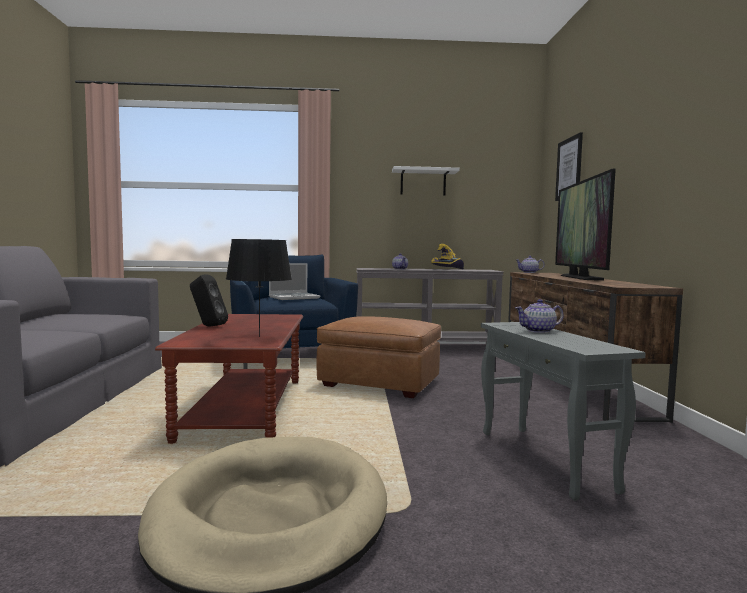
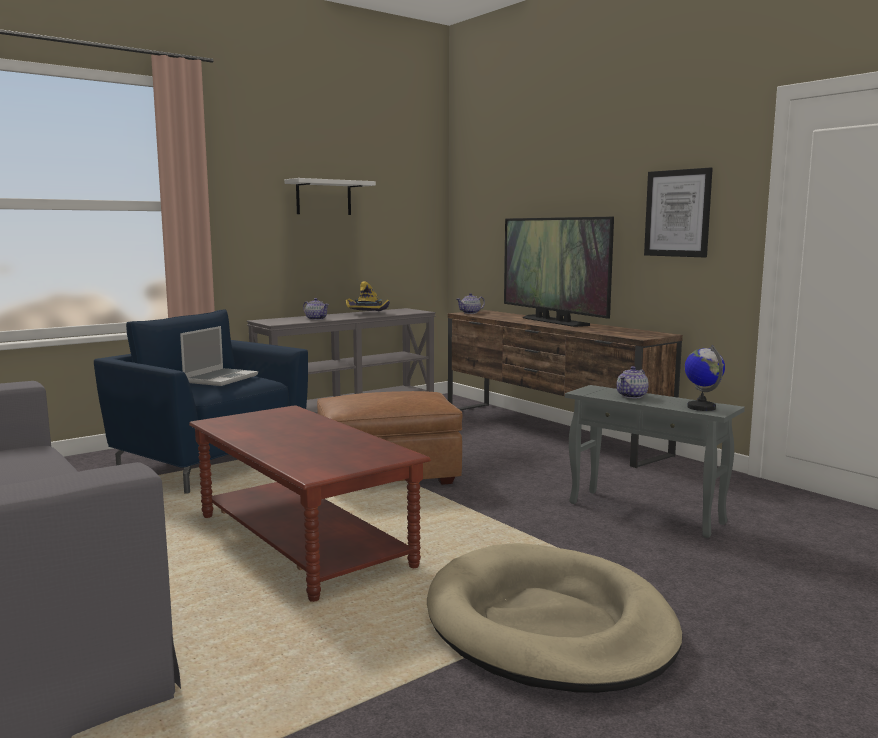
camera: 35 degrees left, 5 degrees up
(207, 326) = (254, 445): black speaker -> none
(259, 336) = (367, 447): black table lamp -> none
(569, 168) = (506, 191): picture -> picture (677, 213)
(585, 345) = (701, 407): none -> globe

